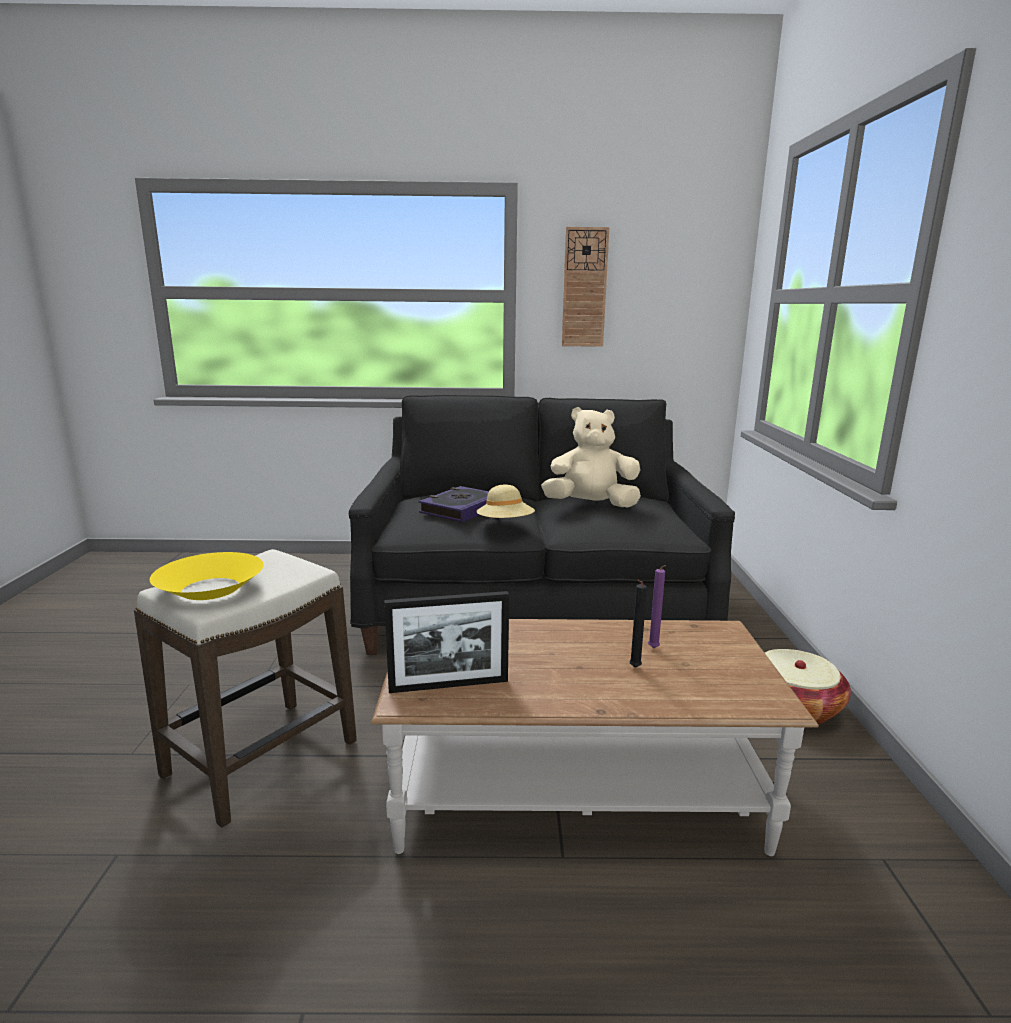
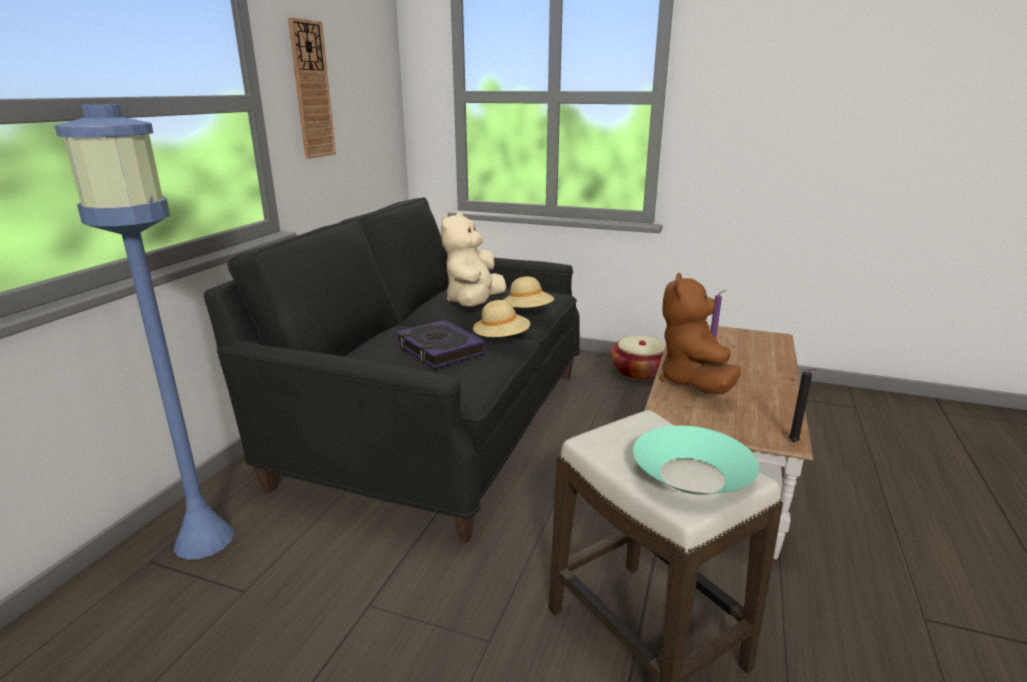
camera: 70 degrees left, 5 degrees up
(211, 588) = (692, 475): yellow bowl -> turquoise bowl
(343, 571) = (204, 539): none -> blue floor lamp
(449, 685) = (764, 420): picture frame -> none
(530, 640) = (694, 382): none -> brown plush toy
(585, 524) = (528, 312): none -> beige hat
(634, 668) = (738, 360): black candle -> black candle (794, 443)

